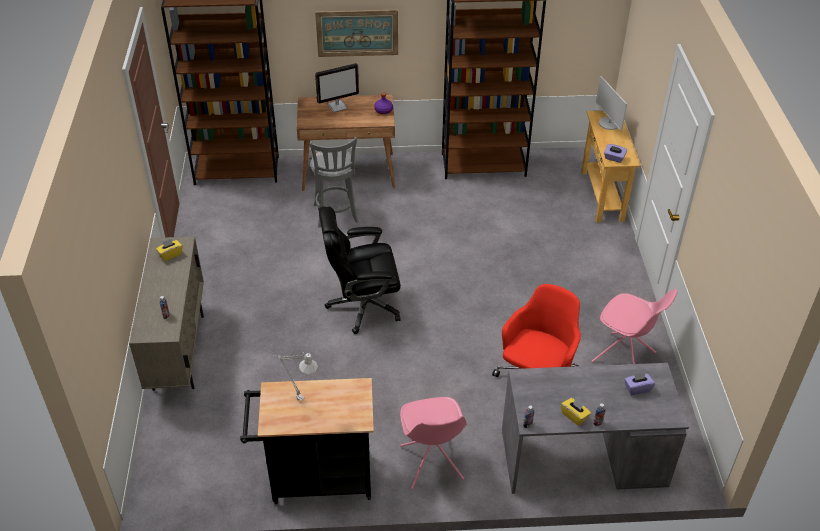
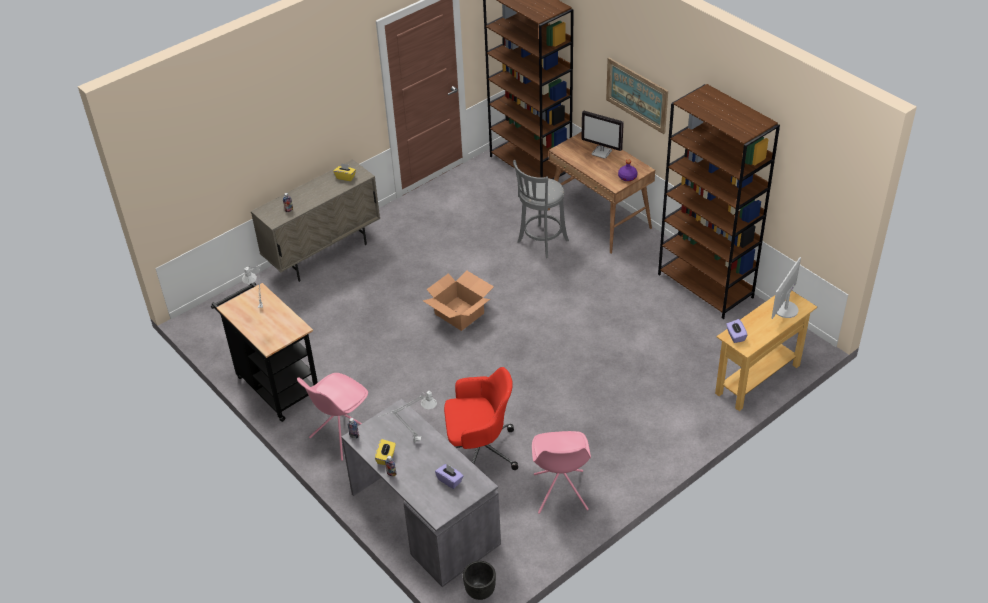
camera: 55 degrees right, 0 degrees up
(363, 305) = (459, 313): black office chair -> cardboard box
(568, 389) = (411, 441): none -> grey table lamp
(691, 463) = (480, 590): none -> black planter

